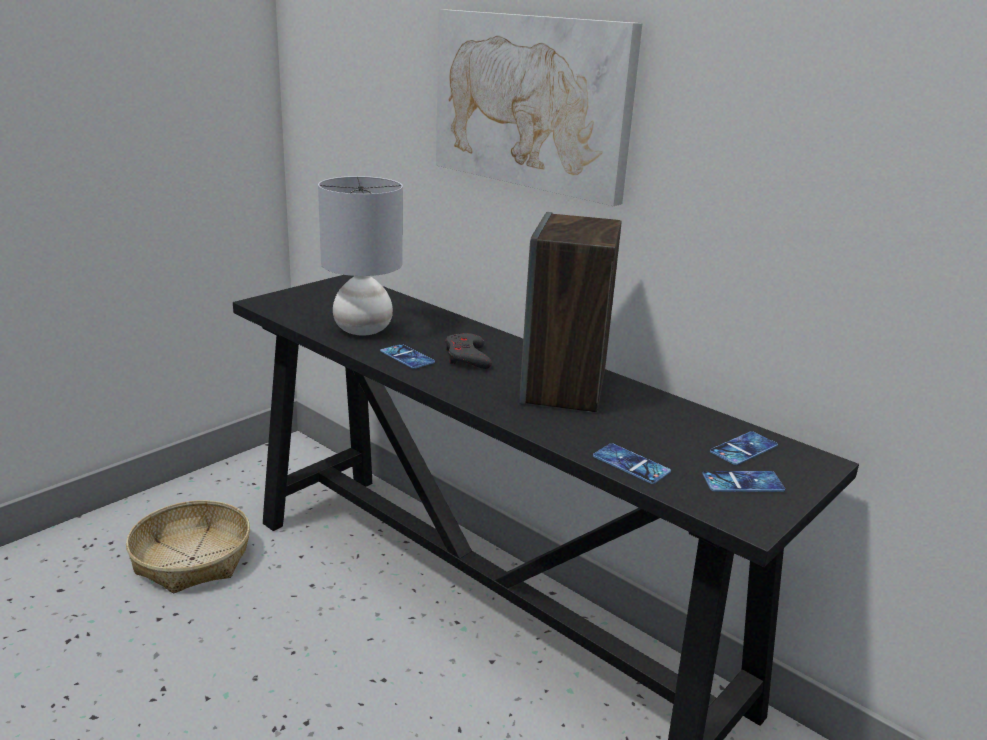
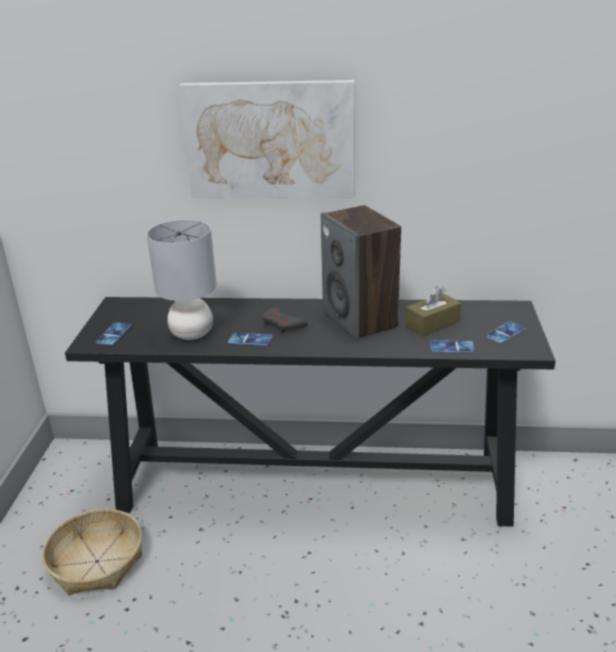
camera: 35 degrees left, 5 degrees up
(651, 429) = (432, 324): none -> brown tissue box
(743, 449) = (482, 315): phone -> phone (113, 334)

